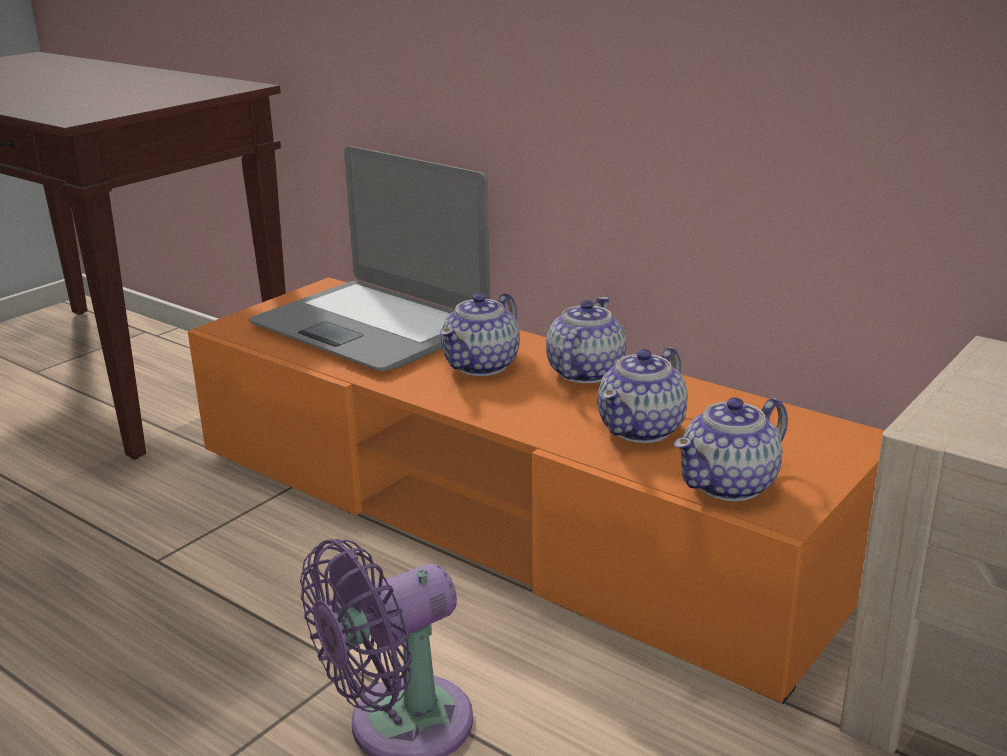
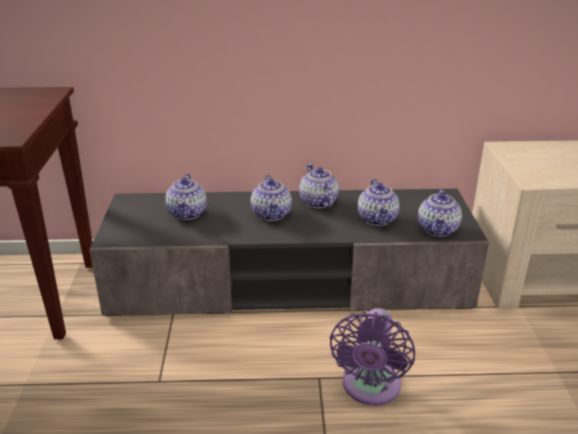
camera: 40 degrees left, 5 degrees up
(371, 327) = (188, 213): laptop -> teapot
(506, 514) = (289, 283): orange tv stand -> grey tv stand

